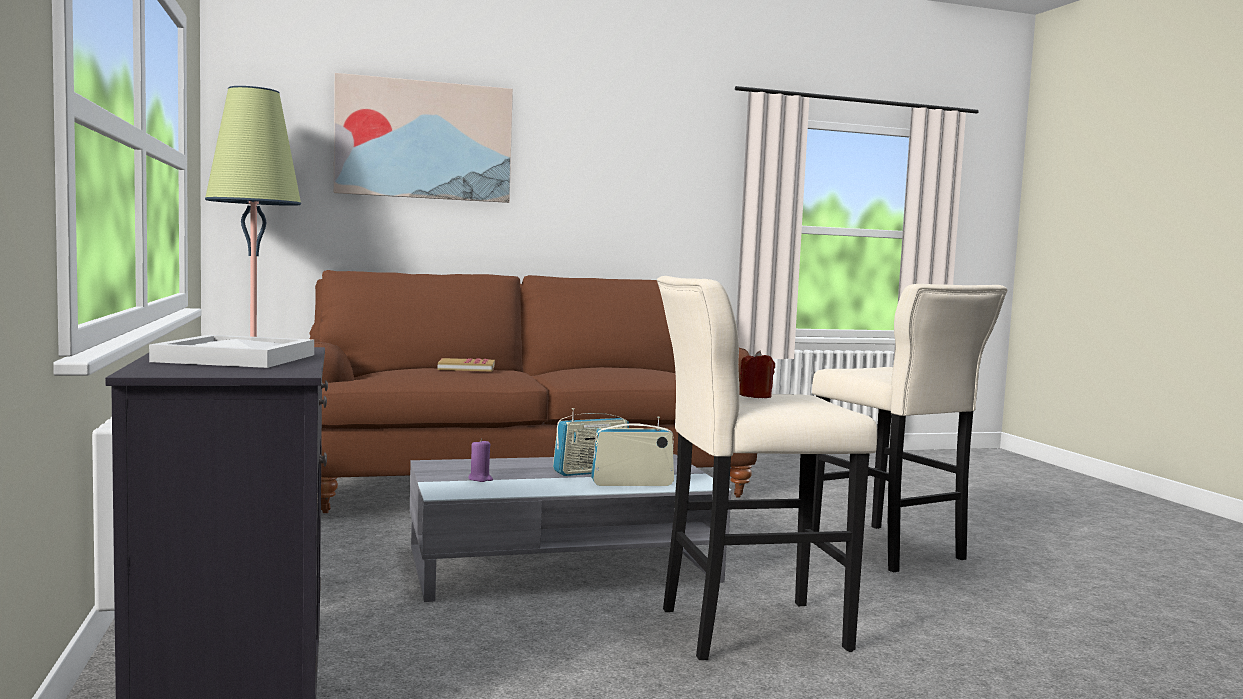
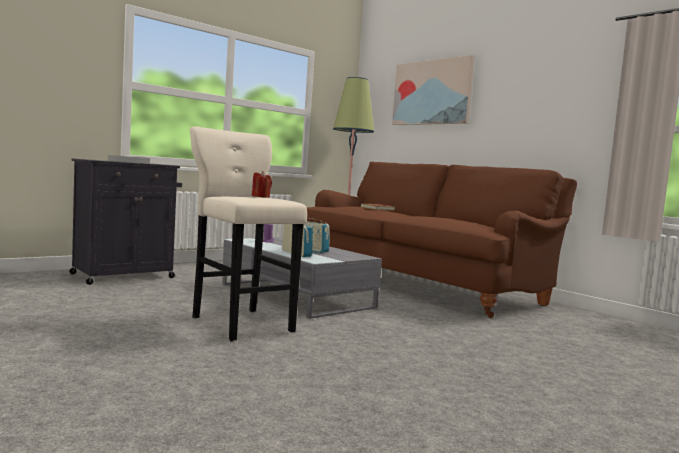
camera: 65 degrees right, 0 degrees up
(890, 550) = (441, 352): beige stool -> none

